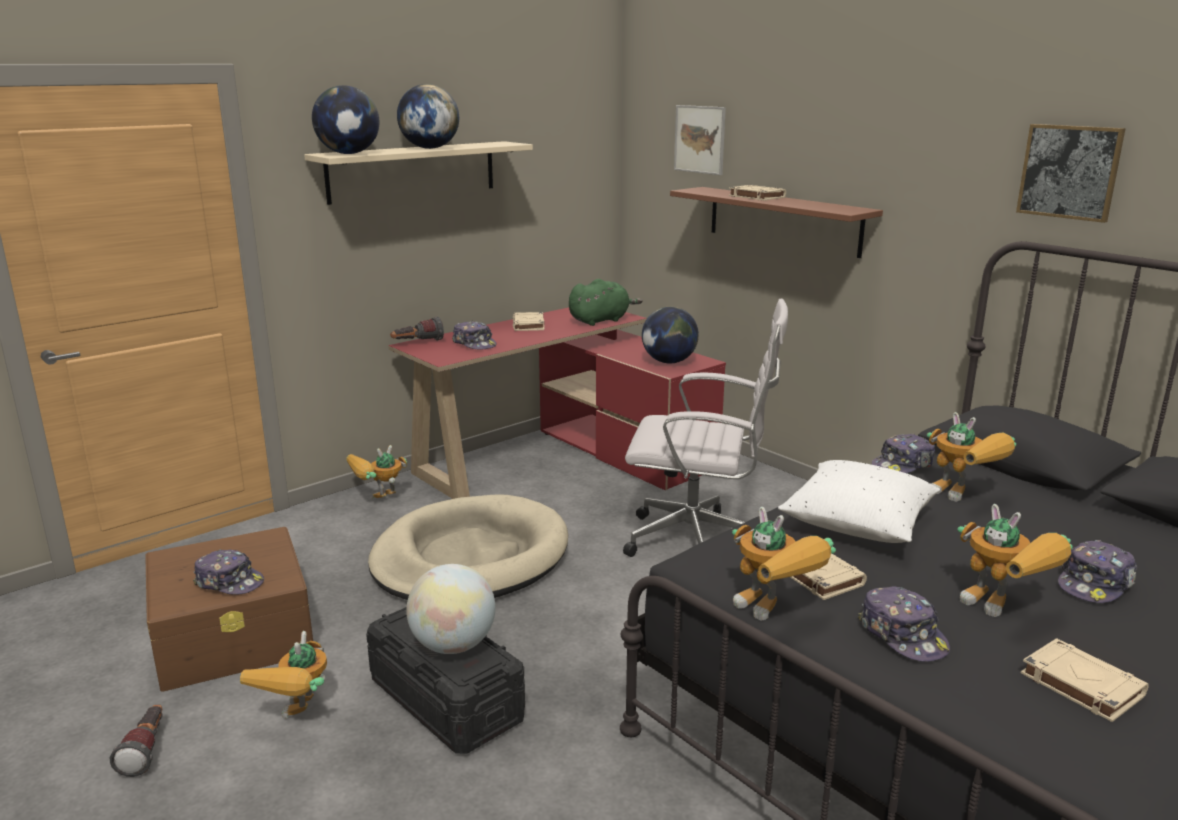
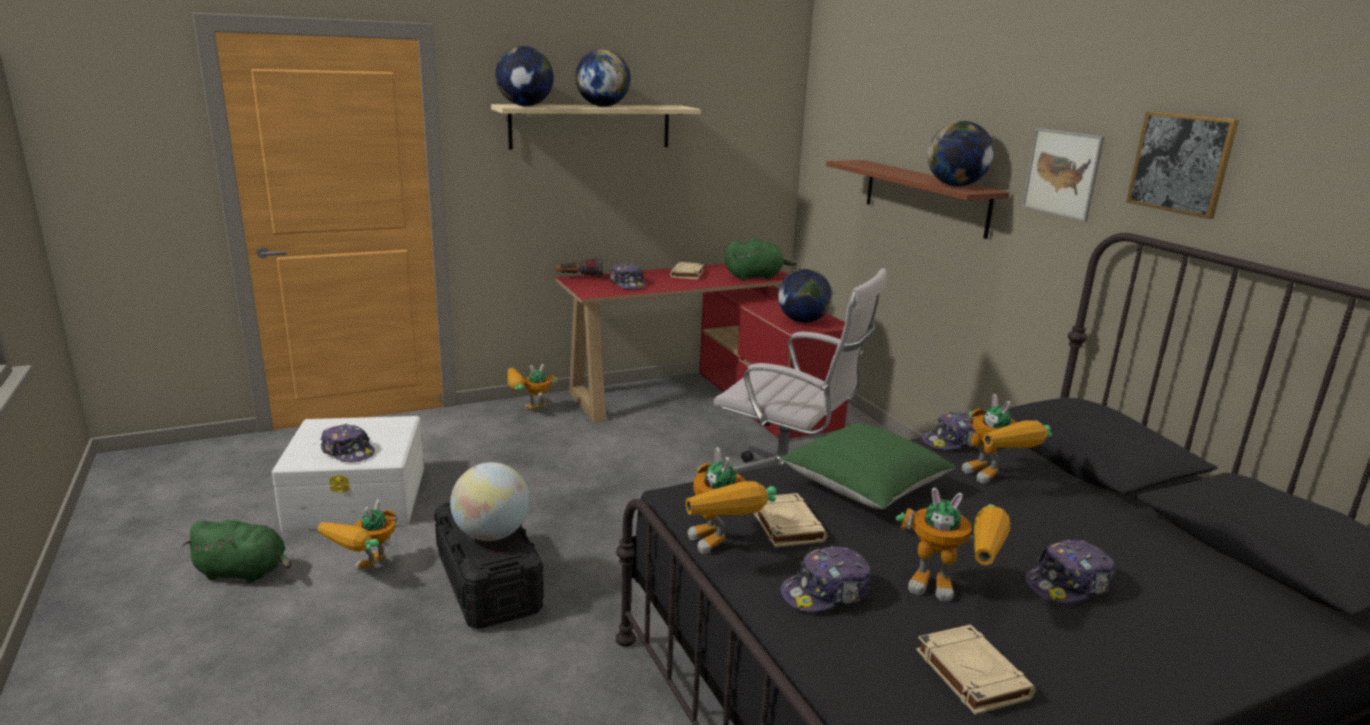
camera: 15 degrees right, 0 degrees up
(147, 750) = (245, 572): flashlight -> green plush toy
(235, 634) = (358, 497): brown storage box -> white storage box
(470, 558) = (576, 470): beige dog bed -> none
(699, 139) = (864, 114): picture -> picture (1062, 173)
(756, 197) = (899, 171): beige book -> none
(828, 207) = (955, 185): none -> globe
(857, 524) = (864, 487): white pillow -> green pillow
(903, 635) = (826, 593): cap -> cap turned 75 degrees clockwise
(1004, 609) = (950, 589): toy robot -> toy robot turned 45 degrees counterclockwise

